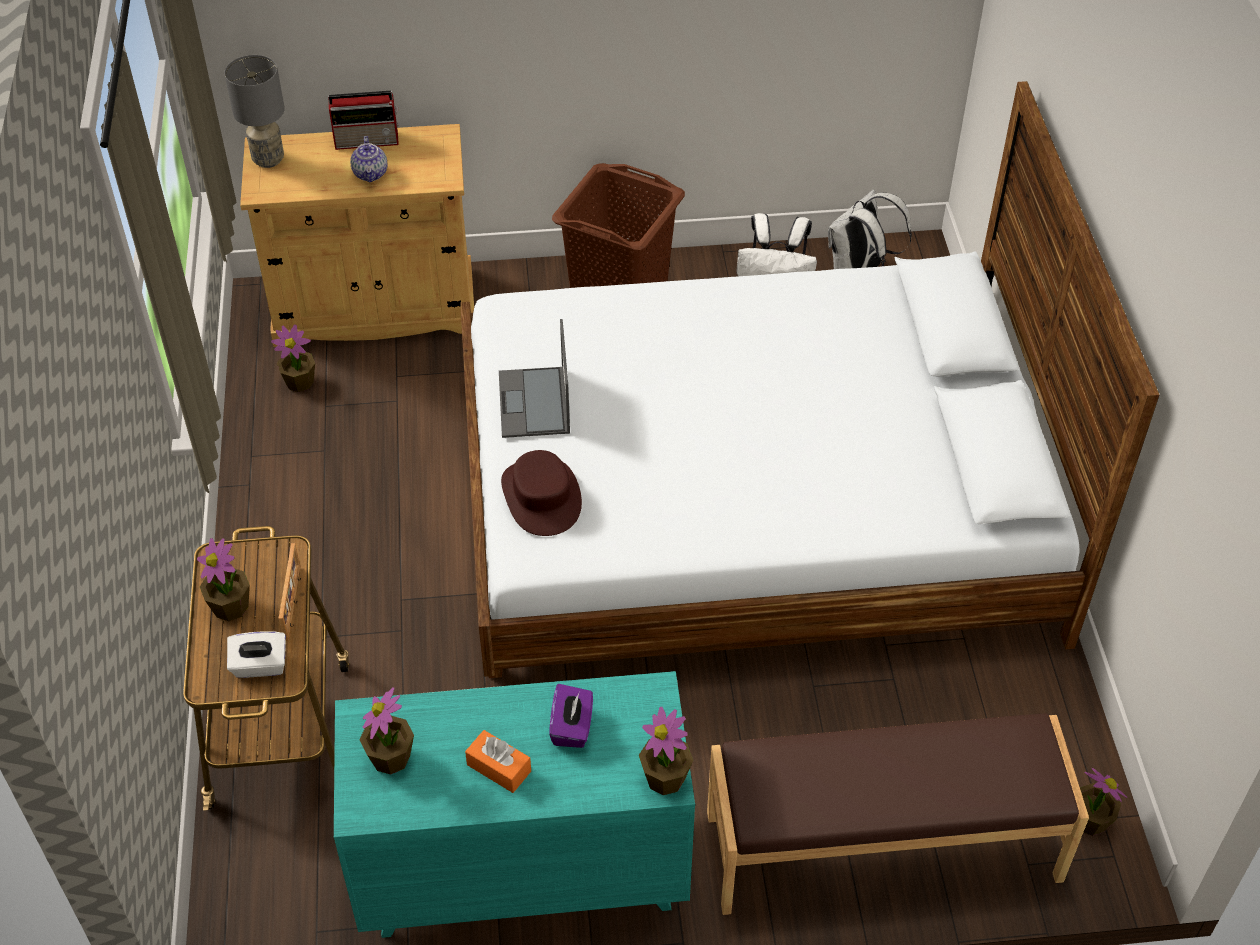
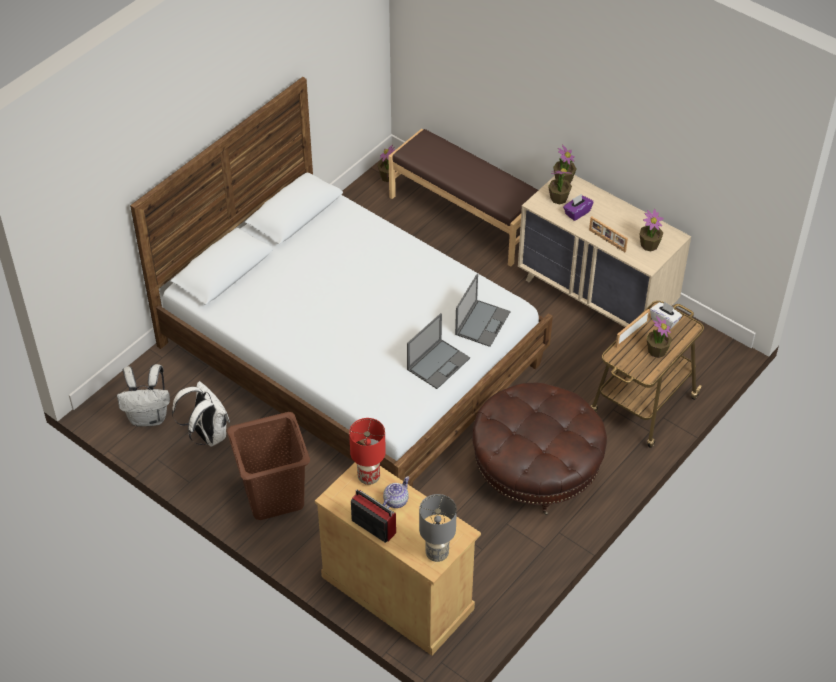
camera: 135 degrees left, 0 degrees up
(299, 382) = (481, 574): potted plant -> potted plant (558, 198)
(351, 537) = (536, 468): none -> brown ottoman
(427, 175) = (369, 477): none -> red table lamp
(469, 710) = (607, 241): none -> picture frame
(499, 768) = (615, 218): orange tissue box -> none
(521, 871) = (597, 295): turquoise dresser -> beige dresser
(542, 497) = (482, 322): brown hat -> laptop

